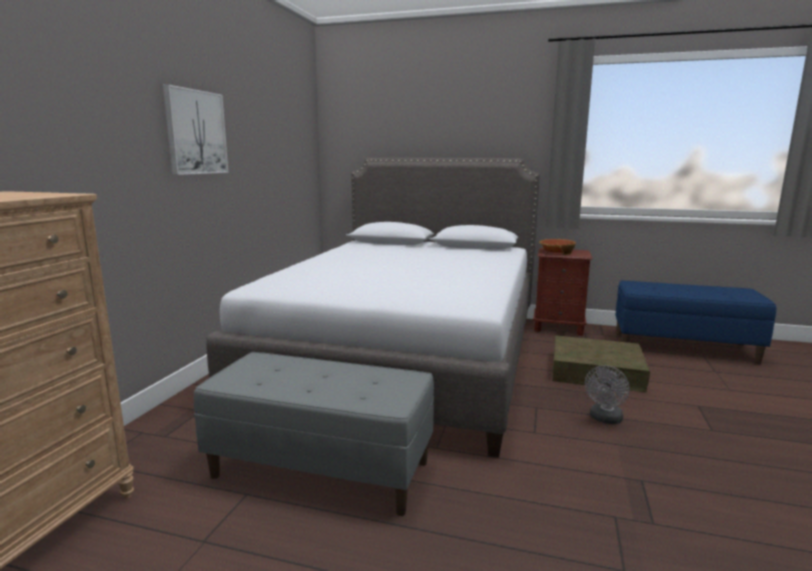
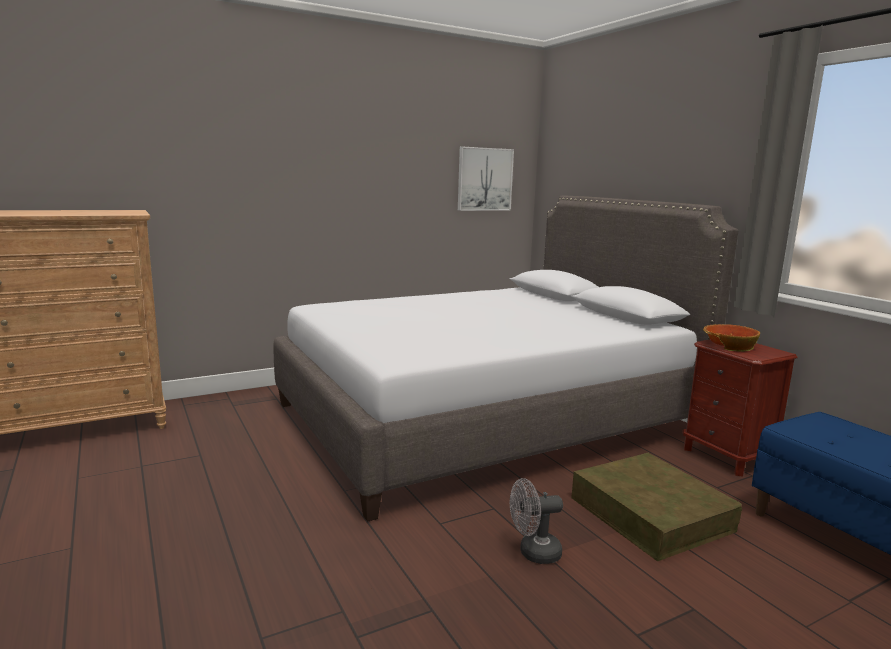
camera: 45 degrees right, 0 degrees up
(196, 132) = (336, 169): picture -> picture (484, 179)
(322, 469) = (257, 463): grey bench -> none

